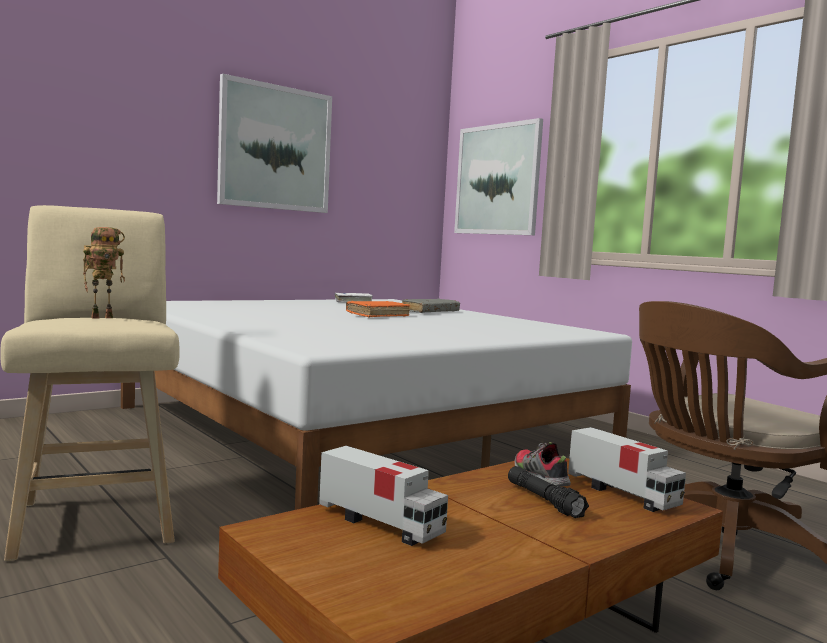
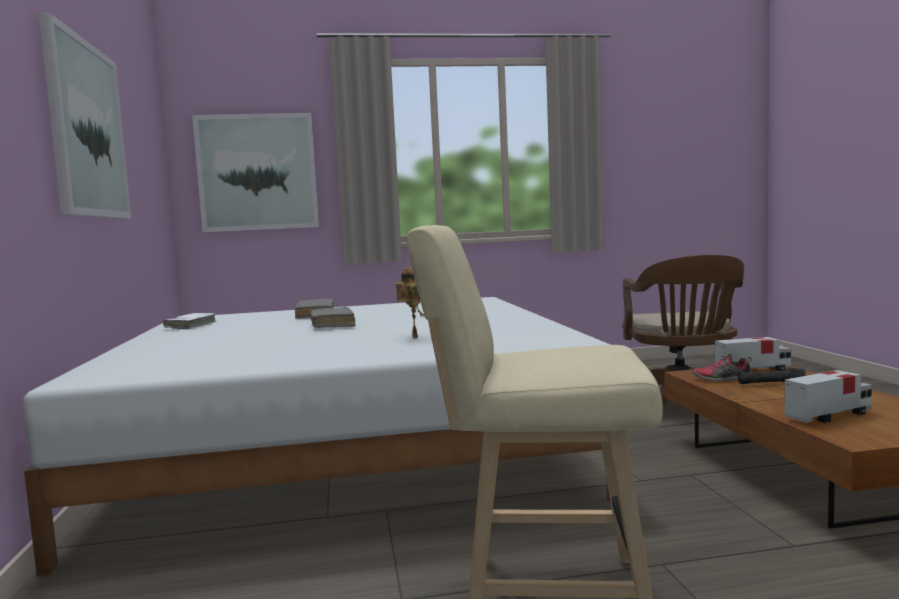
camera: 60 degrees left, 0 degrees up
(103, 317) = (557, 352): toy robot -> toy robot (413, 336)
(377, 315) = (332, 325): orange book -> grey book

